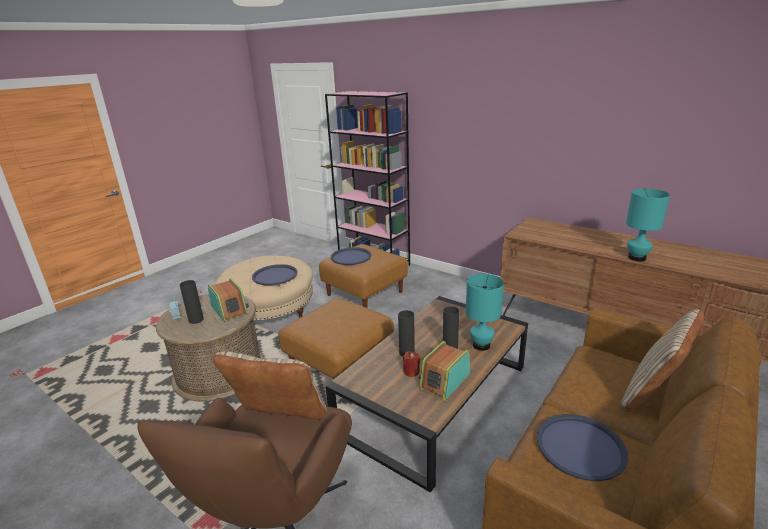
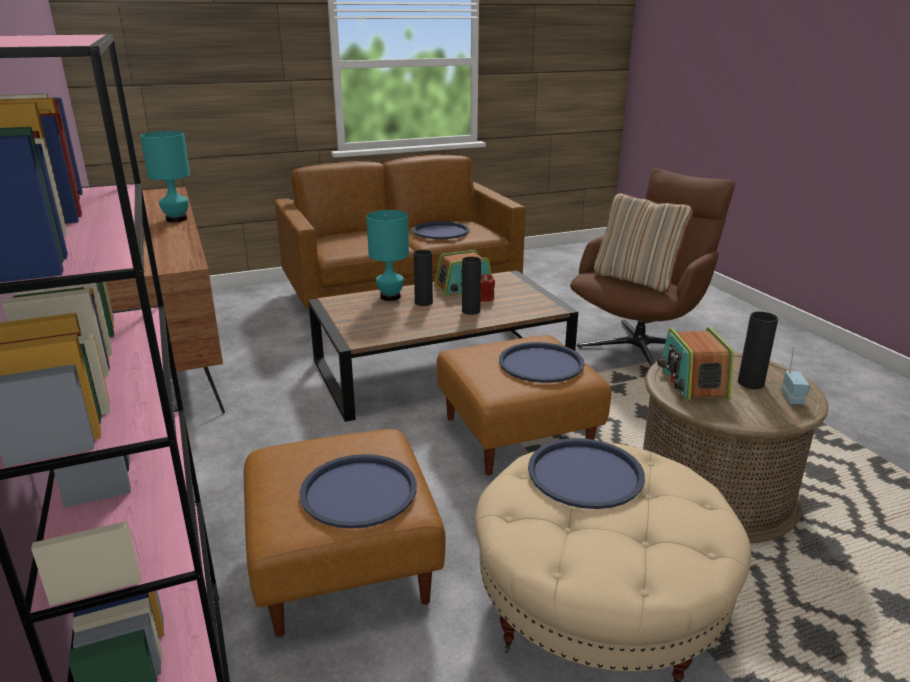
camera: 150 degrees left, 0 degrees up
(323, 324) = (541, 363): none -> blue tray
(653, 394) = (350, 233): beige pillow -> none

